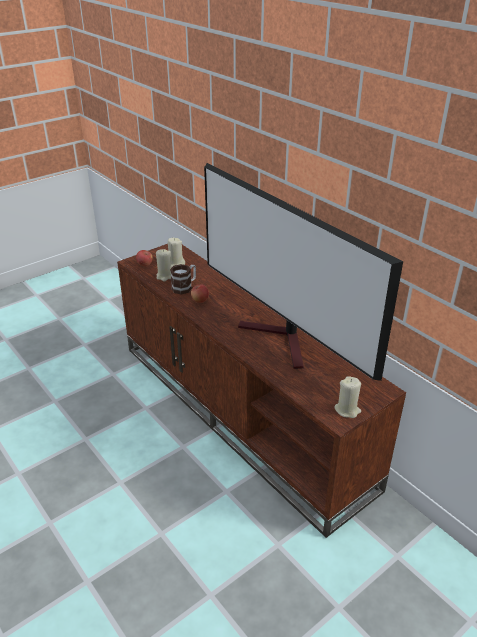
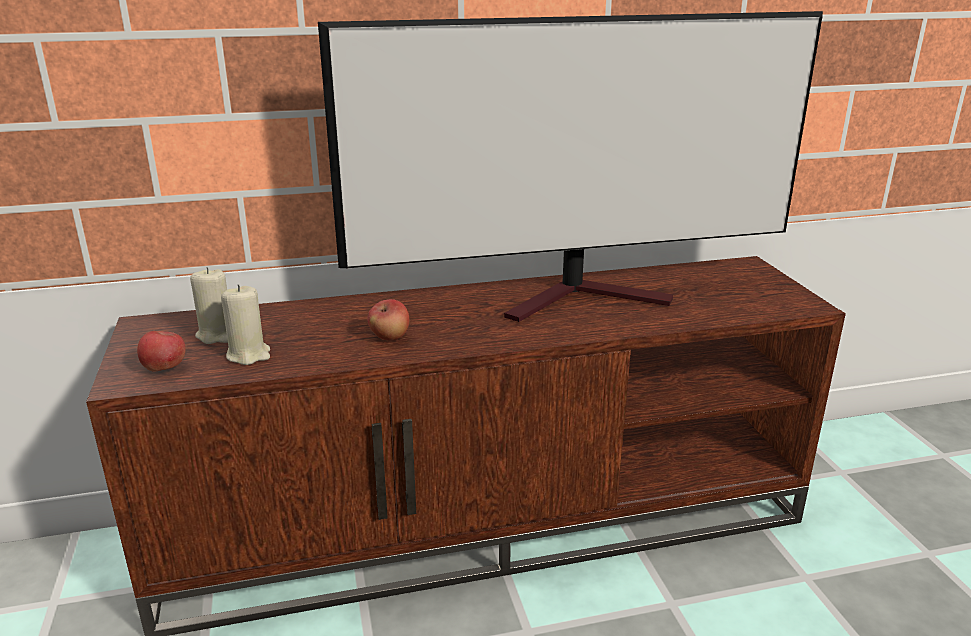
camera: 65 degrees left, 10 degrees down
(185, 287) = (320, 342): mug -> none
(347, 410) = (786, 295): beige candle -> none

